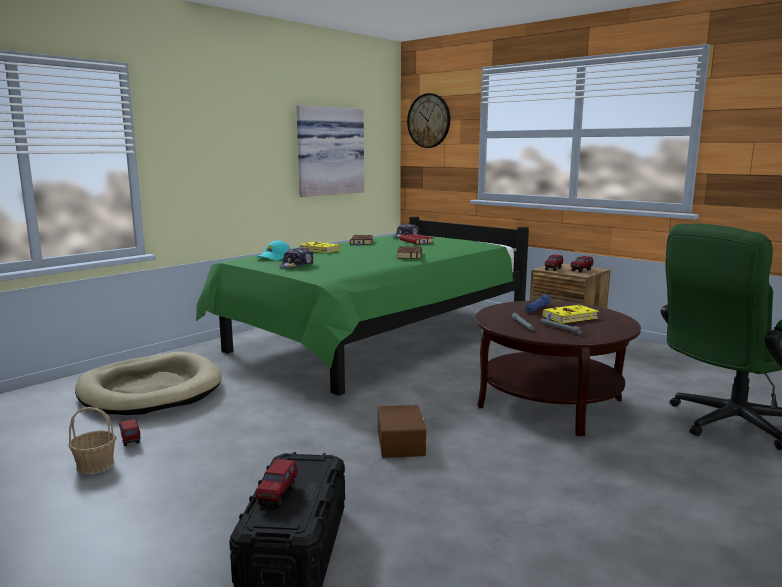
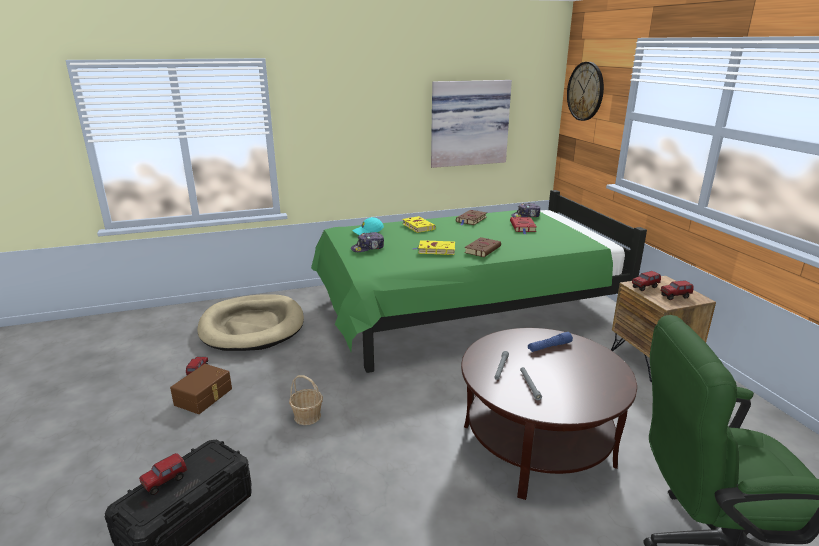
camera: 30 degrees right, 10 degrees up
(95, 465) = (160, 389): basket -> basket (307, 416)
(402, 442) = (361, 443): brown storage box -> brown storage box (204, 397)
(569, 317) = (564, 370): yellow book -> yellow book (435, 250)

